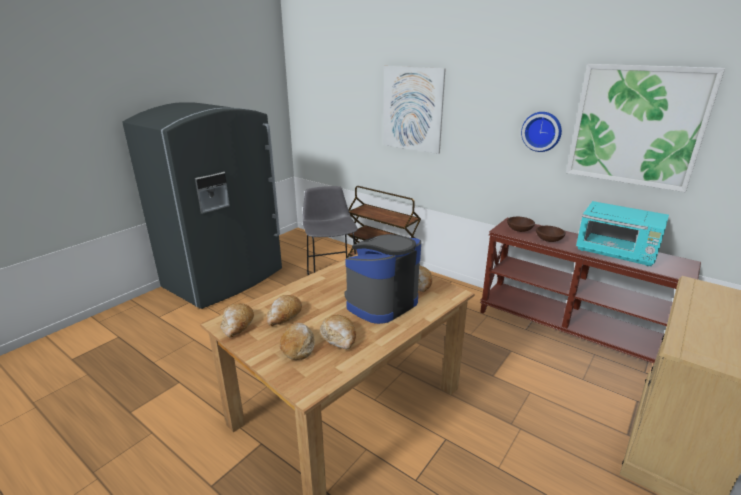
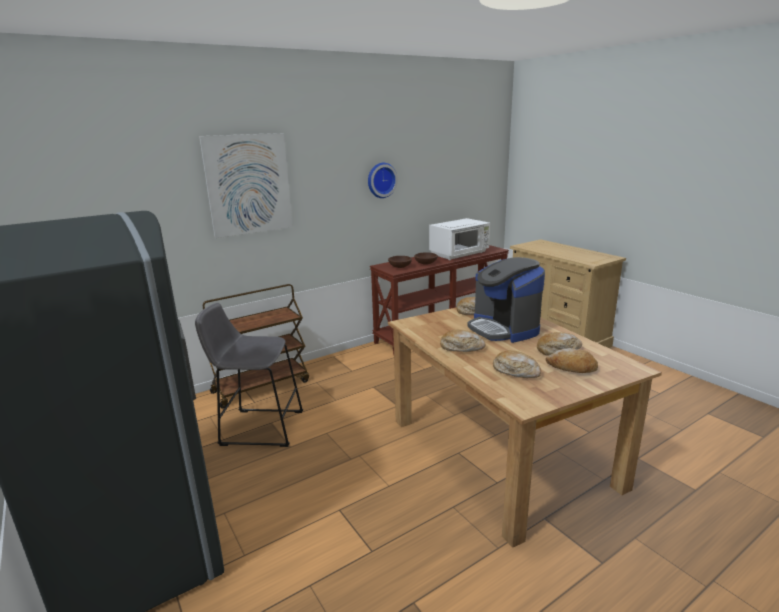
camera: 70 degrees left, 5 degrees down
(237, 325) = (530, 397): bread -> bread (461, 347)
(616, 253) = (460, 254): turquoise microwave -> white microwave
(636, 126) = (436, 163): picture -> none

